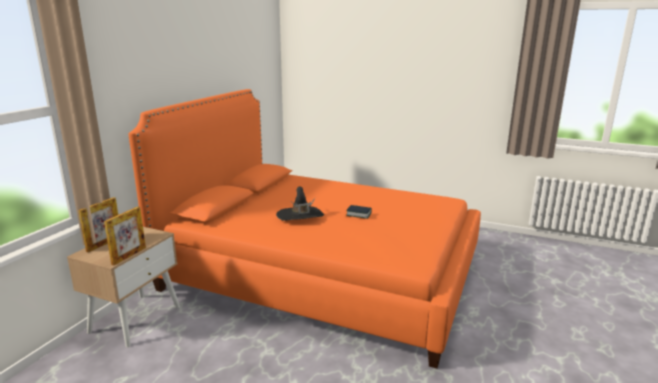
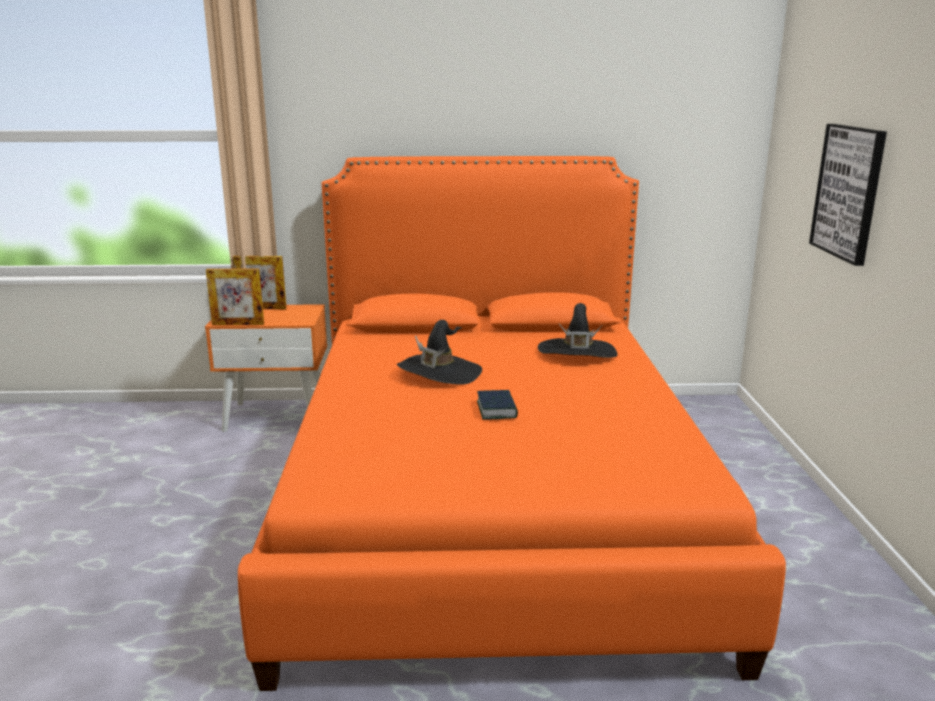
camera: 65 degrees right, 0 degrees up
(135, 318) = (277, 416): beige nightstand -> orange nightstand
(307, 187) = (577, 353): none -> black hat
(360, 89) = (848, 192): none -> picture

